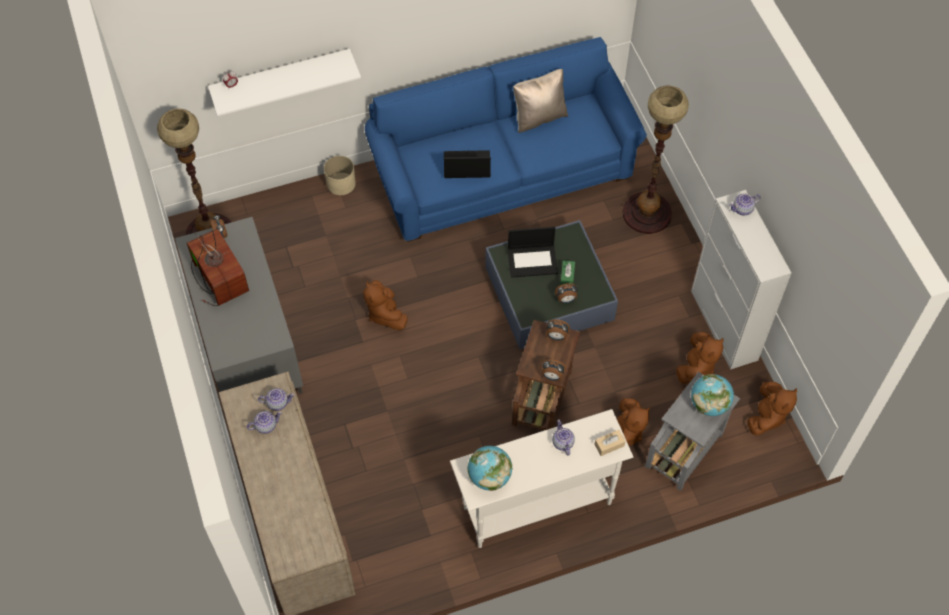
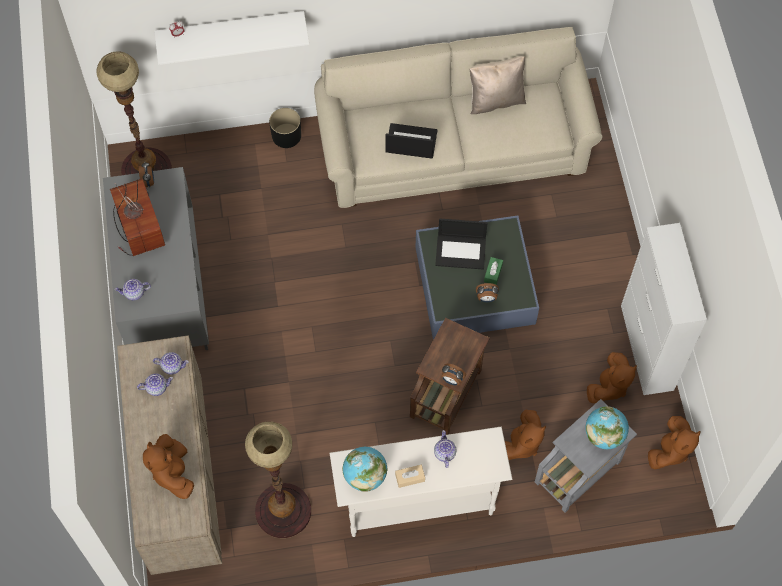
camera: 10 degrees right, 5 degrees up
(341, 183) = (286, 135): beige planter -> black planter
(385, 314) = (305, 281): brown plush toy -> brown plush toy (173, 472)
(502, 170) = (453, 146): blue sofa -> beige sofa
(556, 336) = (464, 339): alarm clock -> none
(609, 445) = (490, 463): beige tissue box -> beige tissue box (410, 478)
(646, 213) = (592, 215): floor lamp -> floor lamp (283, 511)
(742, 209) = (671, 243): teapot -> teapot (134, 293)

